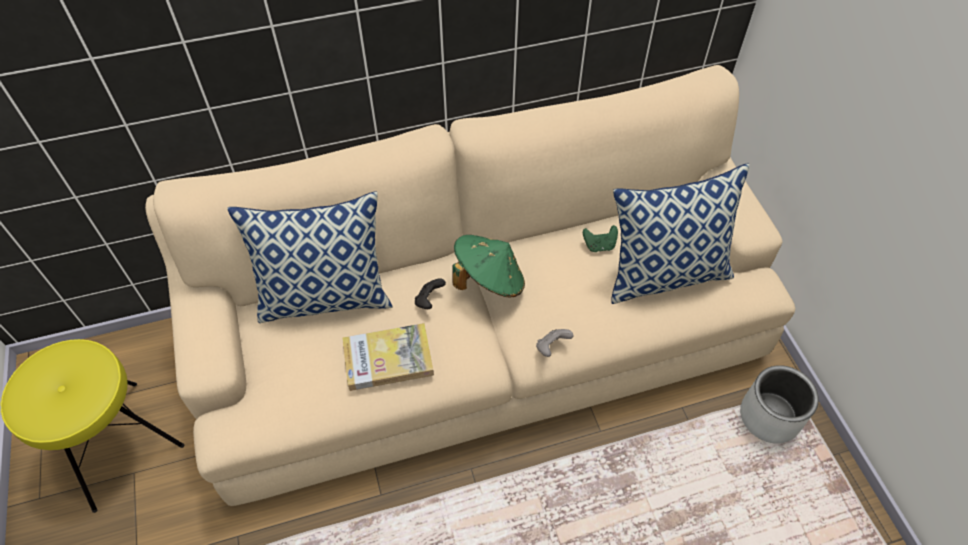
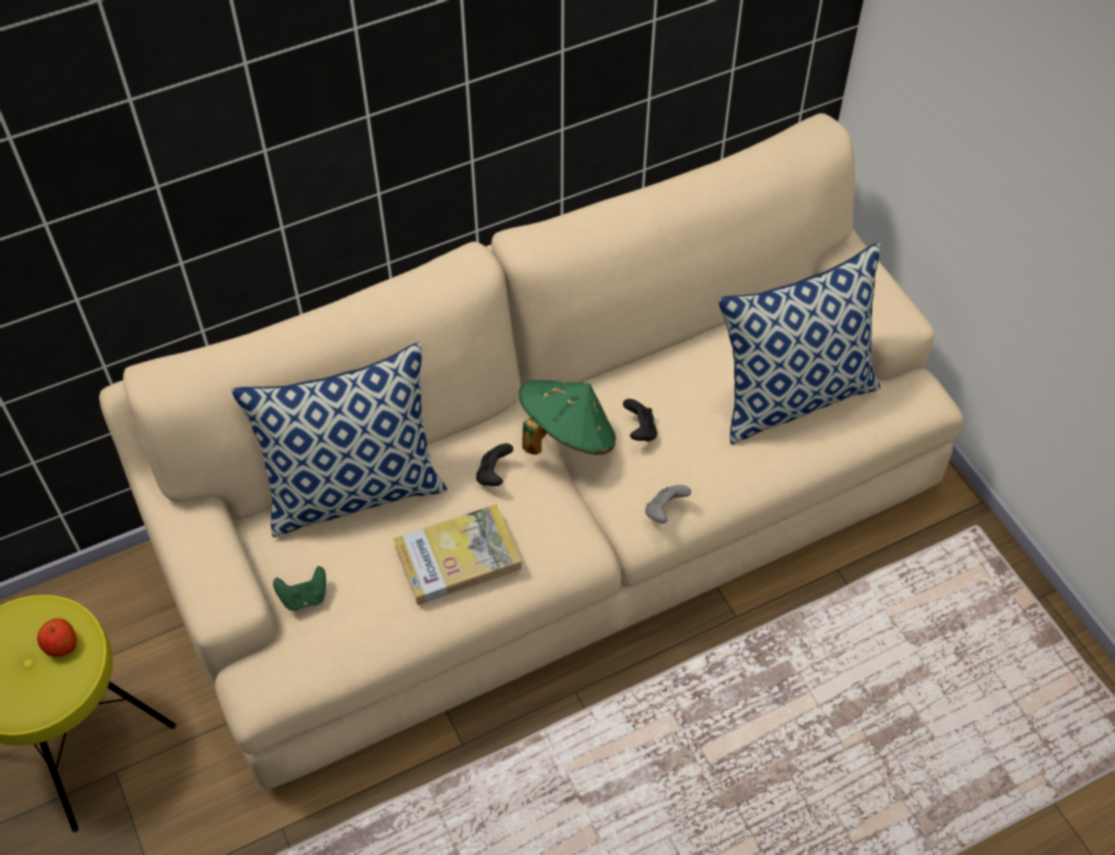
camera: 10 degrees left, 0 degrees up
(86, 379) = (61, 645): none -> apple
(544, 283) = (640, 430): none -> black game controller
(599, 245) = (701, 370): green game controller -> green game controller (304, 597)
(770, 417) = (952, 564): grey planter -> none

